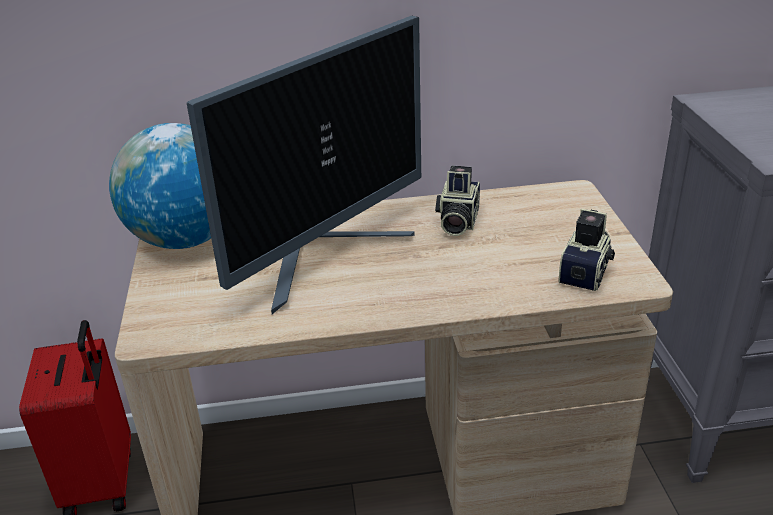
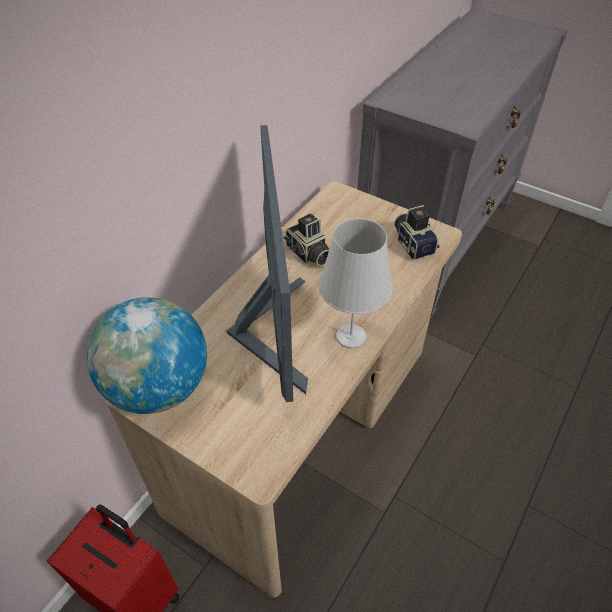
camera: 50 degrees left, 15 degrees up
(384, 302) = (351, 336): none -> white table lamp

